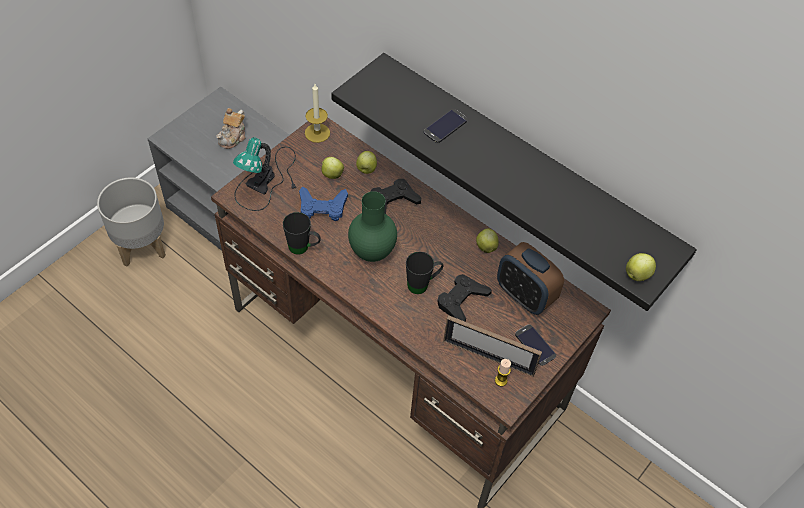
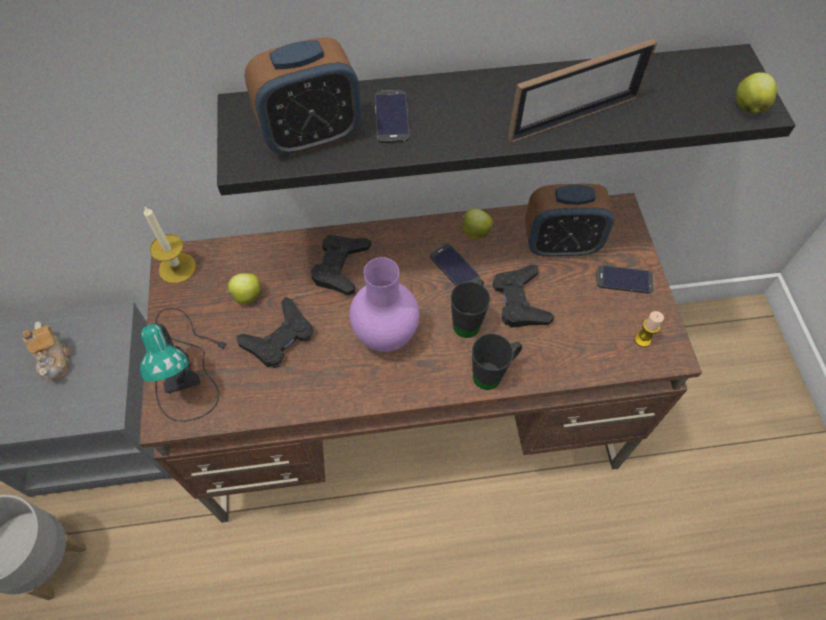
camera: 45 degrees left, 5 degrees up
(303, 248) = (314, 398): black mug -> black mug (493, 373)
(322, 207) = (279, 338): blue game controller -> black game controller
(366, 169) = (275, 260): apple -> none
(373, 253) = (387, 335): green vase -> purple vase
(398, 104) = (311, 136): none -> alarm clock
(450, 253) = (454, 267): none -> phone
(488, 357) = (606, 329): picture frame -> picture frame (573, 117)

